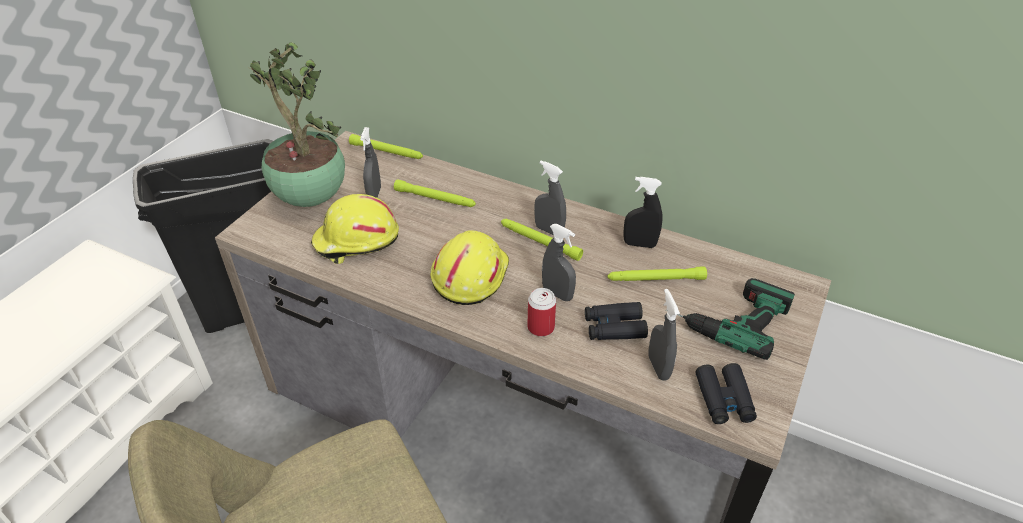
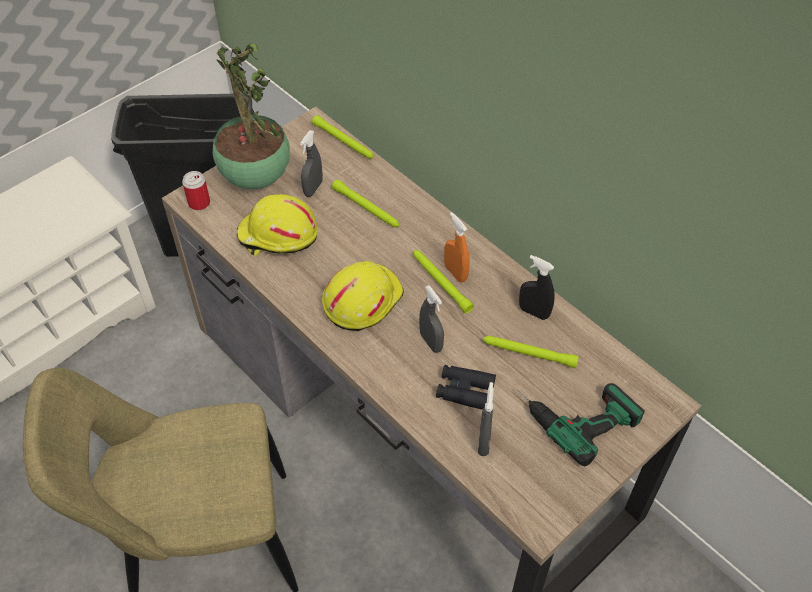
camera: 20 degrees right, 10 degrees up
(541, 327) = (400, 371): can -> can (199, 203)
(549, 230) = (455, 273): grey spray bottle -> orange spray bottle
(724, 399) = (525, 490): black binoculars -> none

